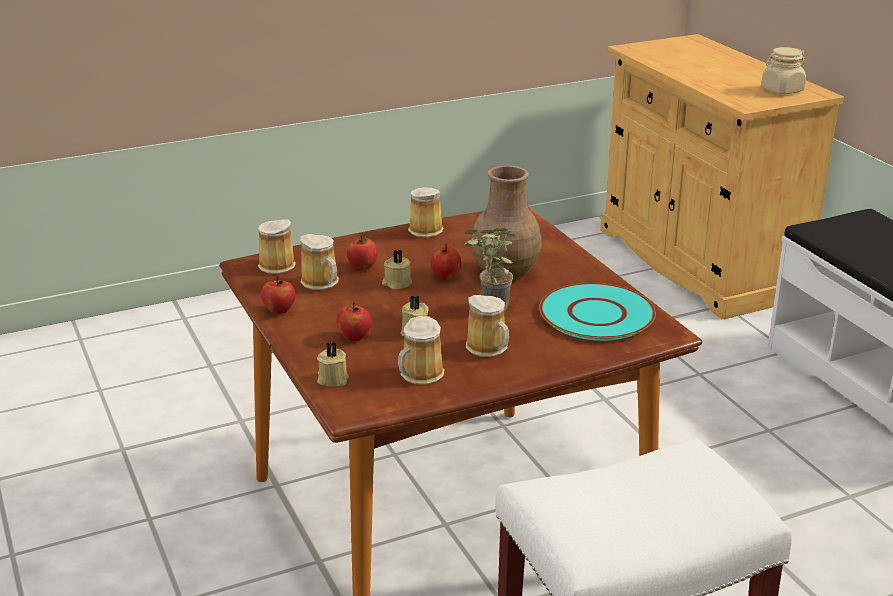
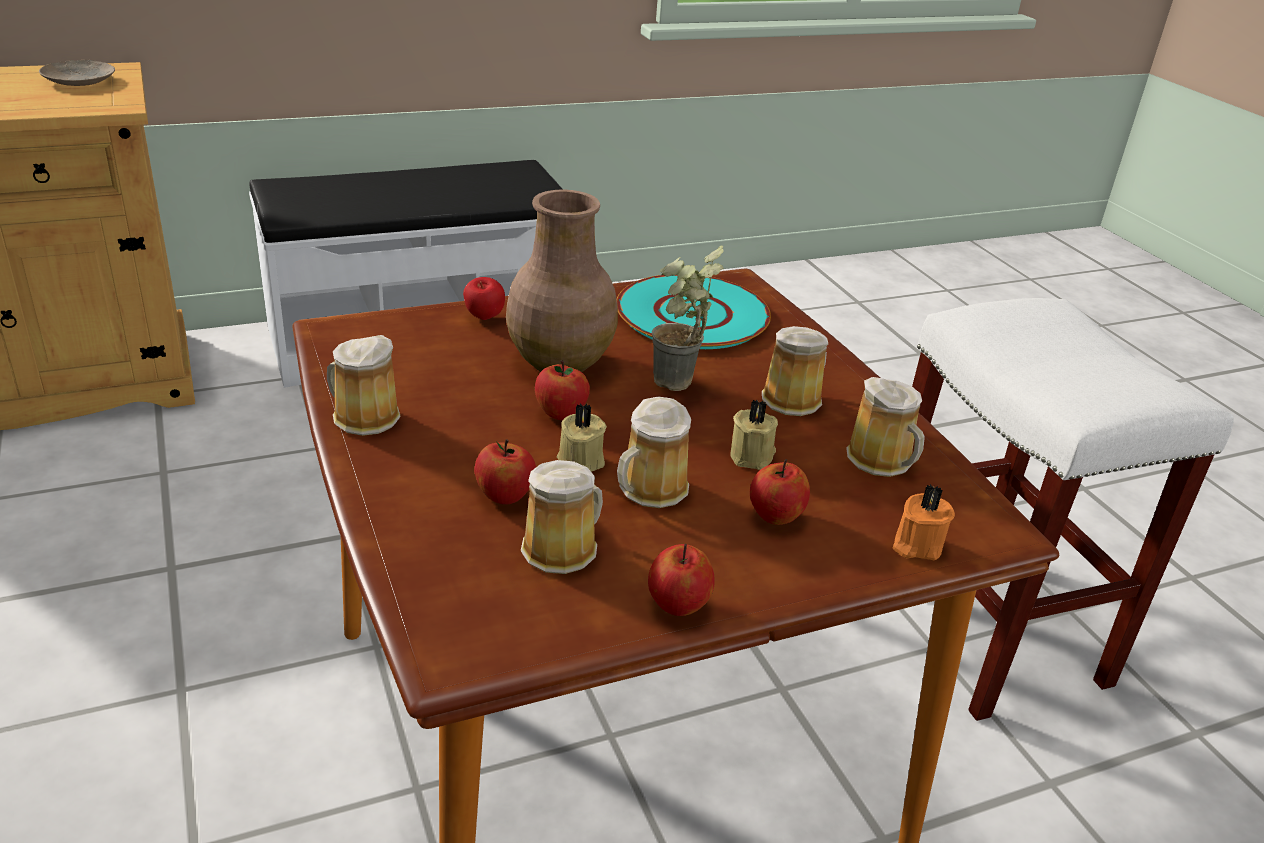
camera: 90 degrees left, 5 degrees up
(275, 265) = (467, 612): mug -> mug (649, 490)
(332, 379) = (915, 545): beige candle -> orange candle
(552, 249) = (484, 318): none -> apple
(782, 90) = (80, 81): beige jar -> beige plate

